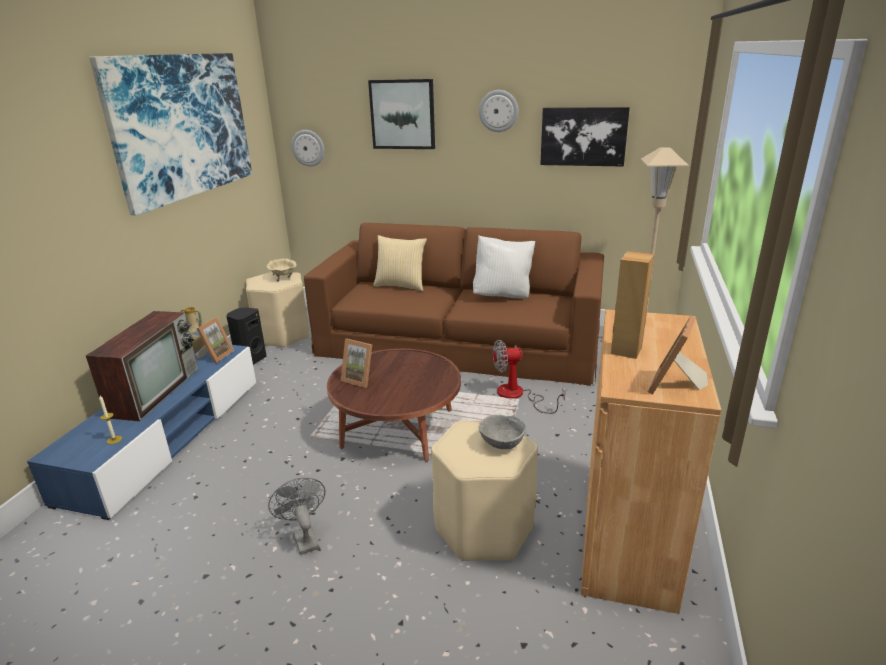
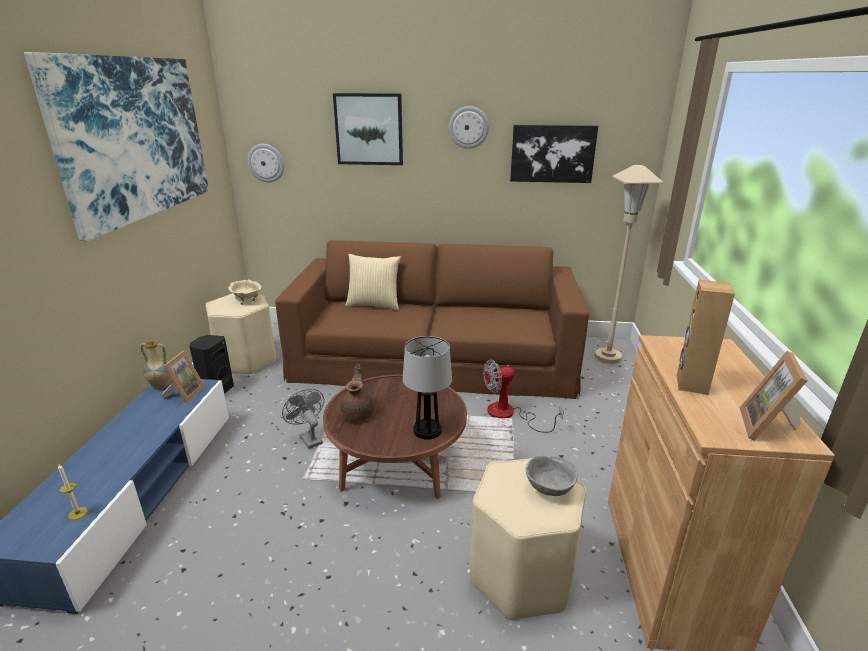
camera: 10 degrees left, 0 degrees up
(155, 391) = (120, 442): television -> none
(304, 537) = (325, 610): grey fan -> grey fan (308, 438)
(360, 379) = (358, 413): picture frame -> brown teapot
(418, 397) = (427, 431): none -> table lamp
(503, 296) = (481, 312): white pillow -> none

